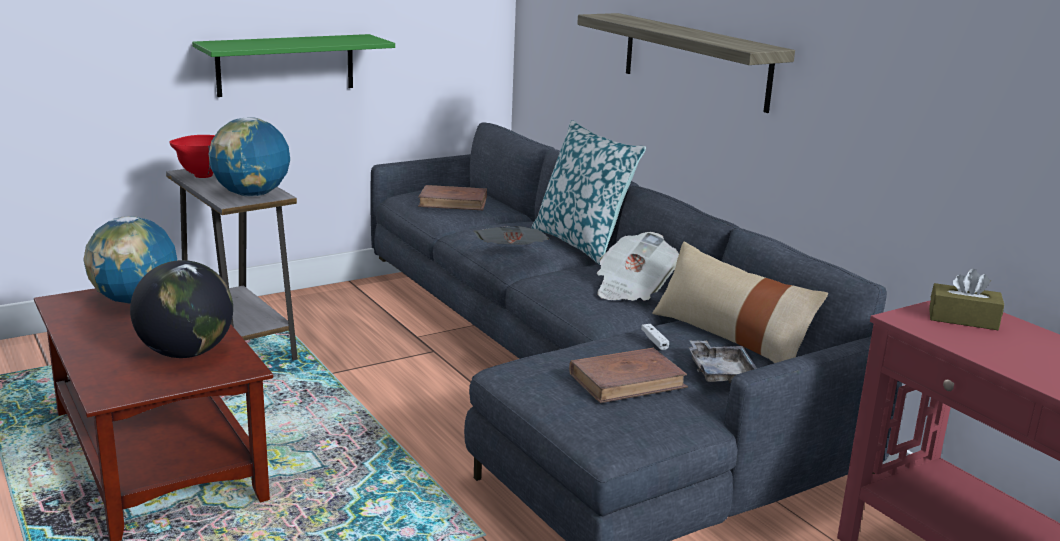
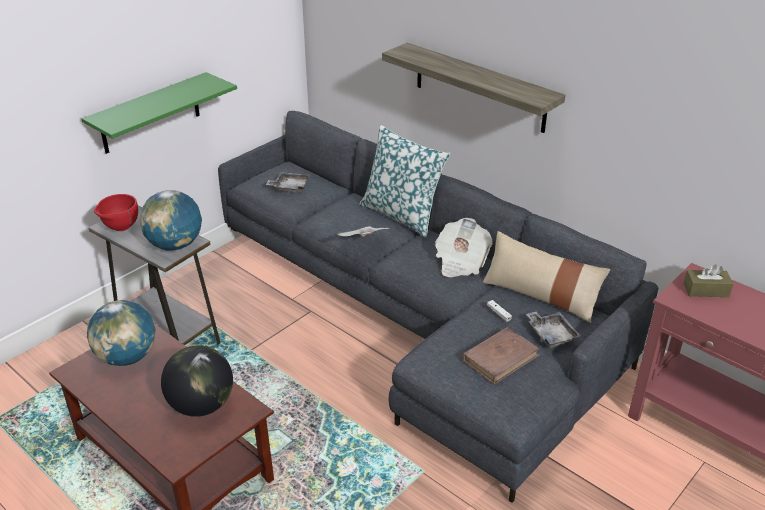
camera: 15 degrees left, 15 degrees up
(453, 202) = (290, 187): brown book -> grey tray

